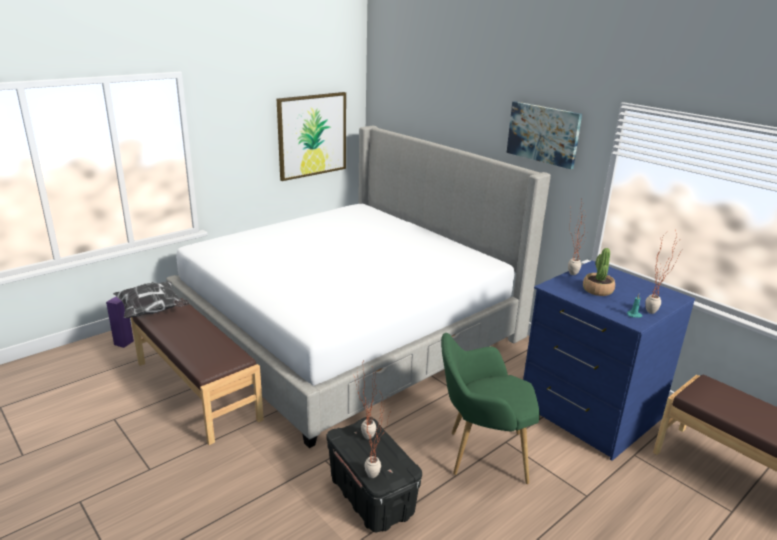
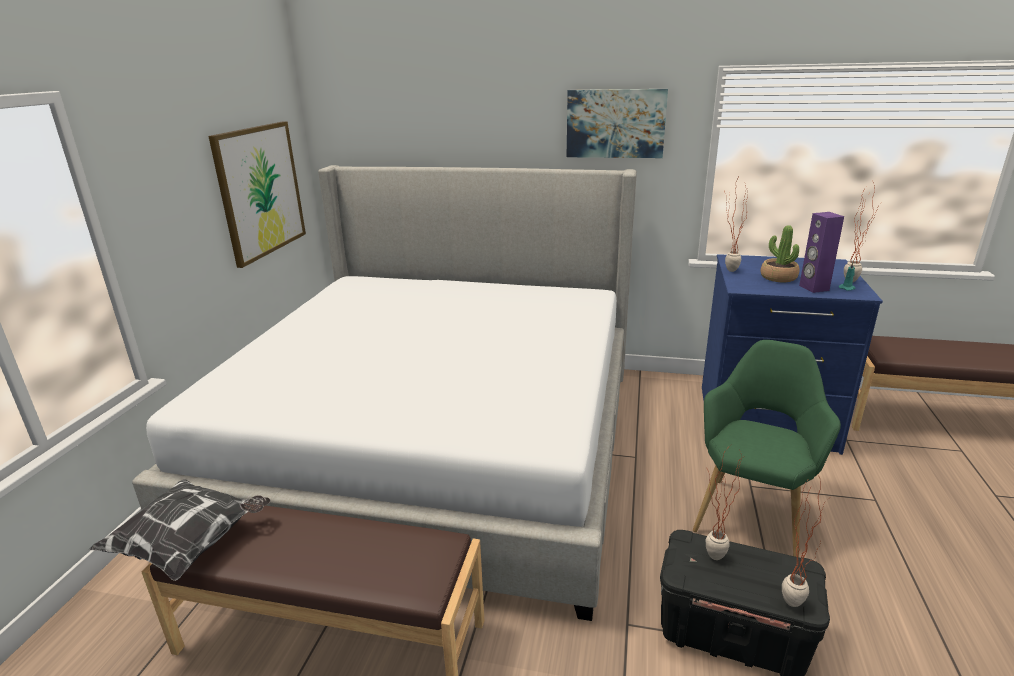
camera: 35 degrees left, 0 degrees up
(123, 343) = (97, 633): purple speaker -> purple speaker (813, 288)
(481, 454) = (751, 512): green armchair -> green armchair turned 150 degrees clockwise

